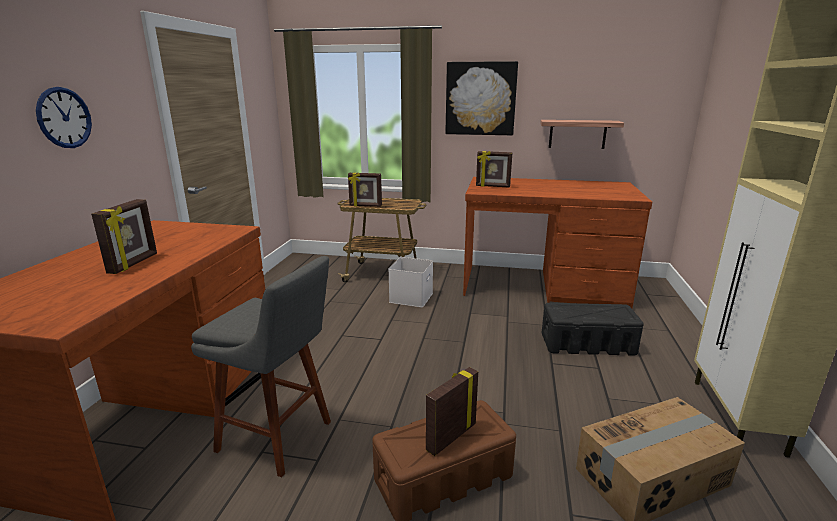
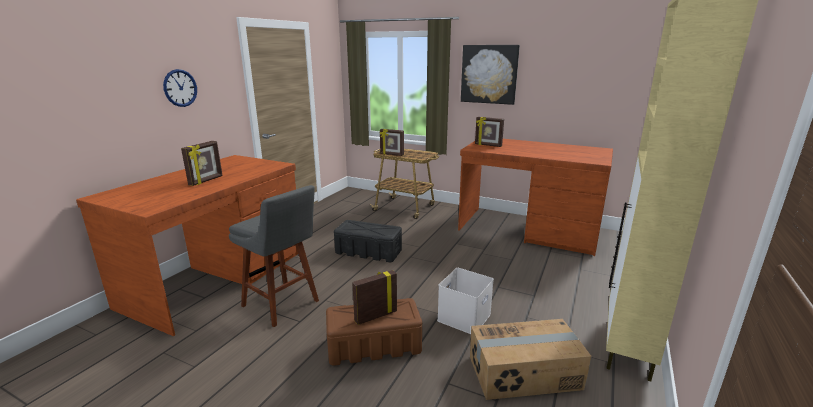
camera: 15 degrees right, 0 degrees up
(411, 298) = (417, 227): white storage box -> white storage box (464, 318)
(577, 134) = (568, 105): shelf -> none
(588, 344) = (537, 277): black storage box -> black storage box (369, 252)

